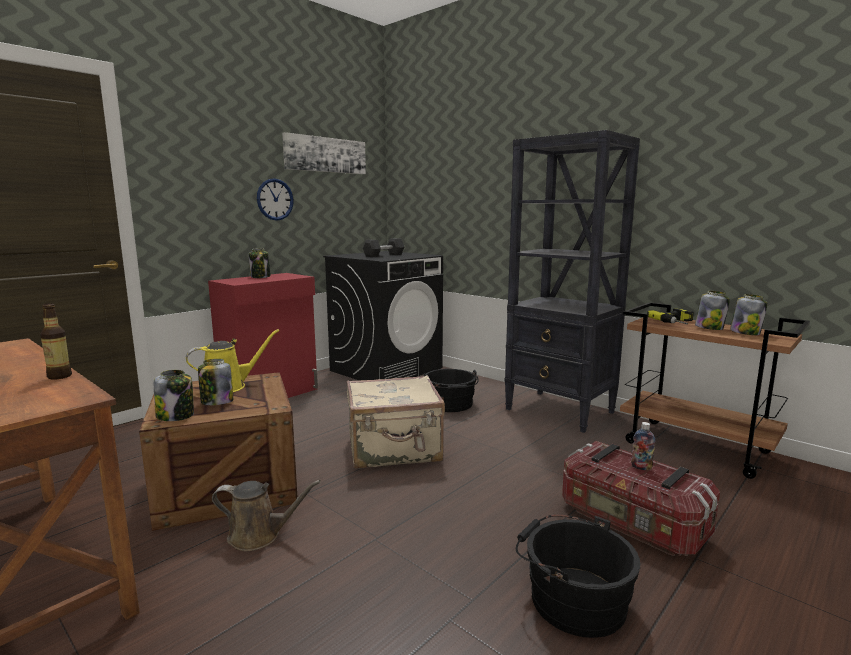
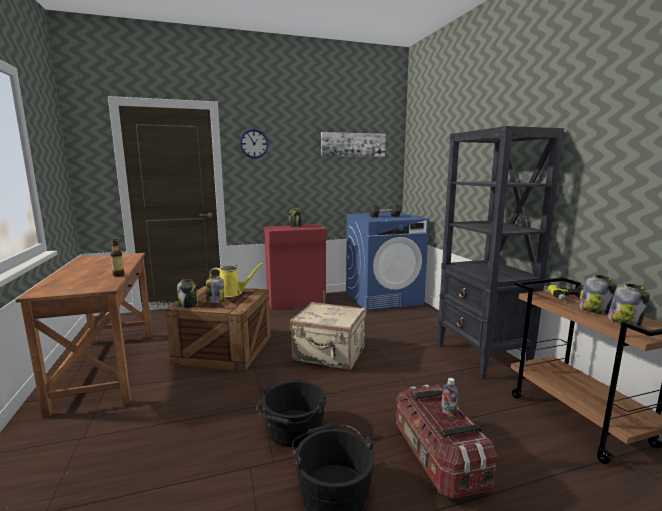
camera: 30 degrees right, 0 degrees up
(259, 535) = (210, 383): brown watering can -> none
(275, 199) = (313, 176): wall clock -> wall clock (254, 143)
(386, 369) = (383, 298): black washing machine -> blue washing machine
(450, 405) = (400, 333): black bucket -> black bucket (293, 430)

